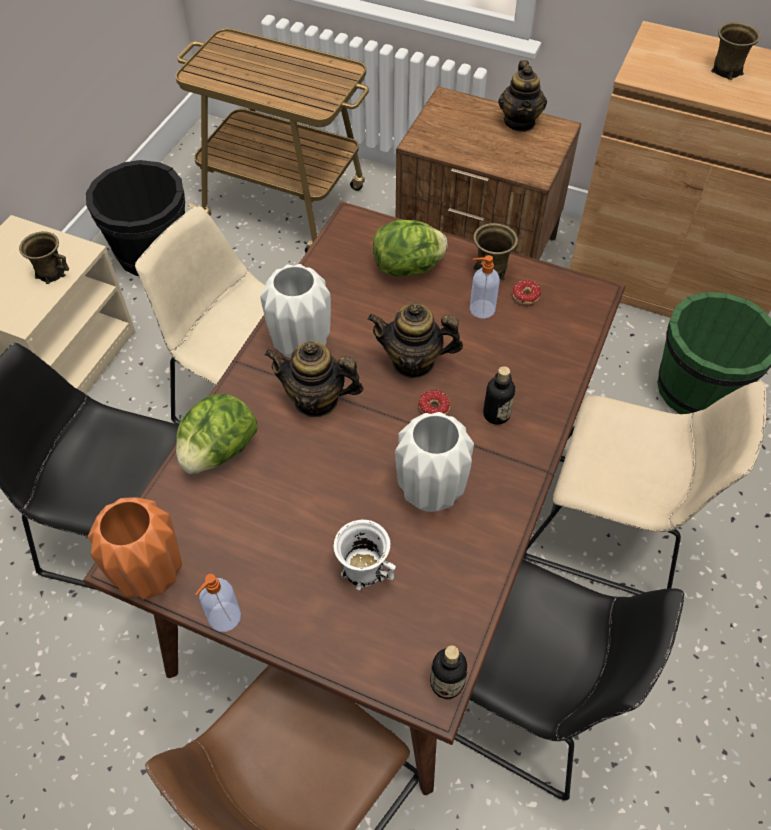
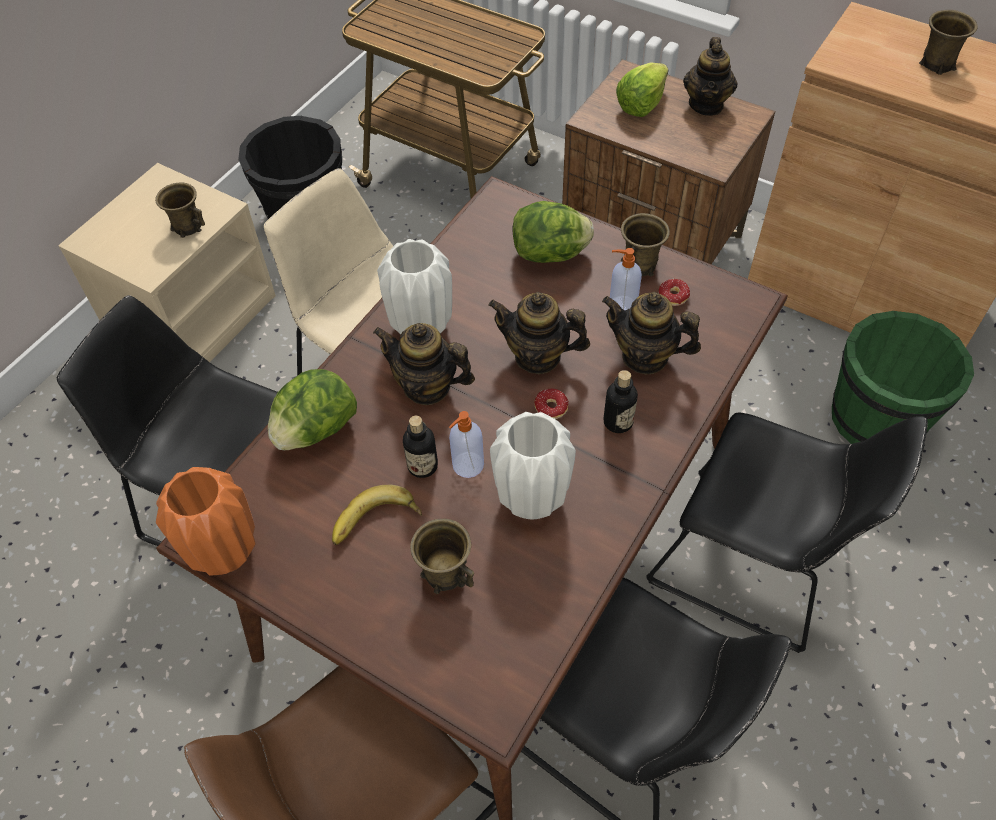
camera: 10 degrees right, 0 degrees up
(223, 618) = (291, 605): soap dispenser -> soap dispenser (467, 465)
(291, 532) = (376, 523): none -> banana
(363, 569) = (445, 572): white mug -> brown mug
(446, 683) = (512, 705): bottle -> bottle (422, 466)
(461, 126) = (641, 104): none -> lettuce
(510, 352) = (645, 356): none -> teapot
(614, 529) = (756, 563): beige chair -> black chair

